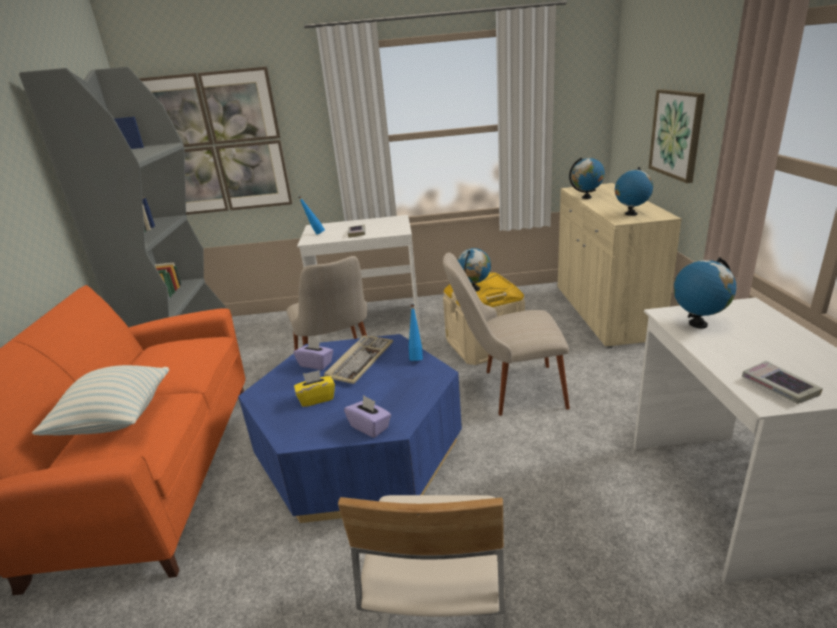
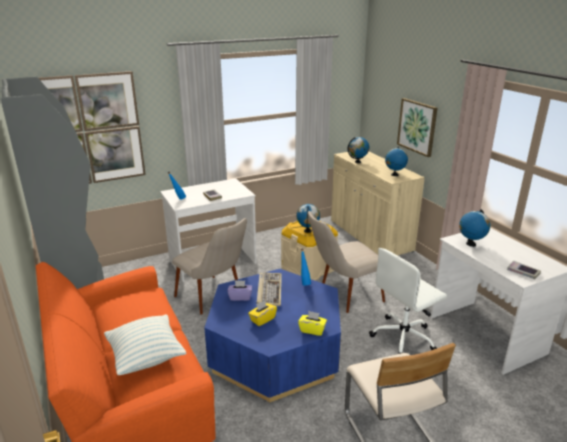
camera: 25 degrees left, 0 degrees up
(370, 427) = (312, 330): purple tissue box -> yellow tissue box
(567, 471) = (404, 337): none -> white office chair

